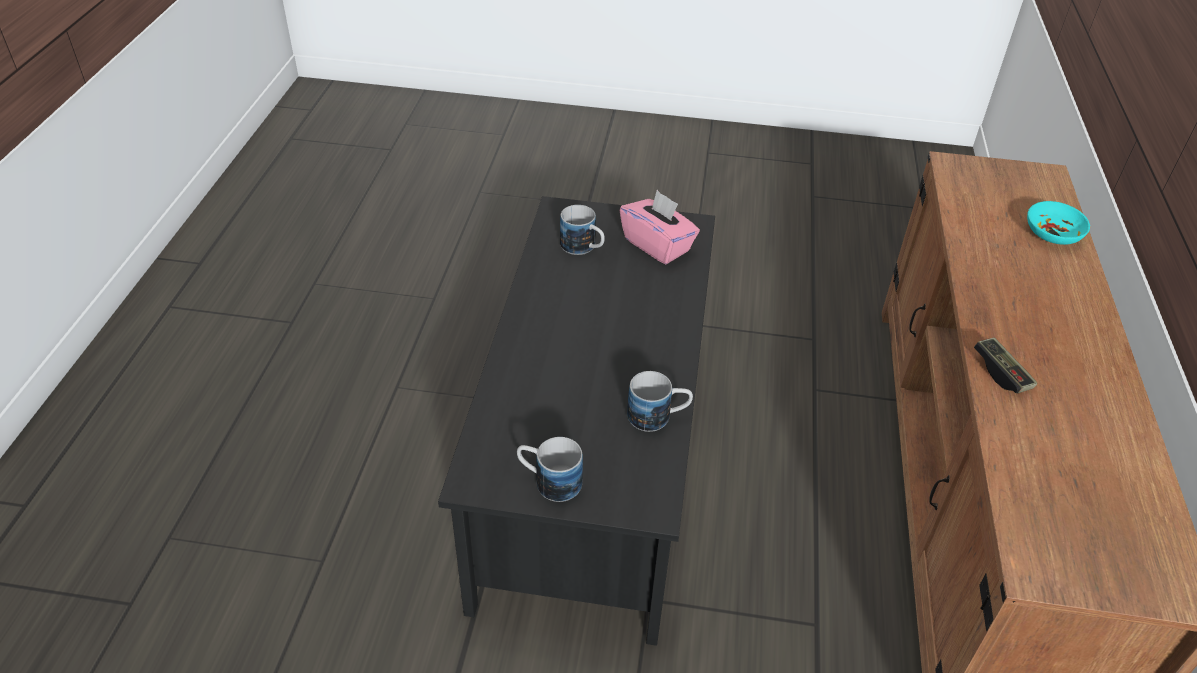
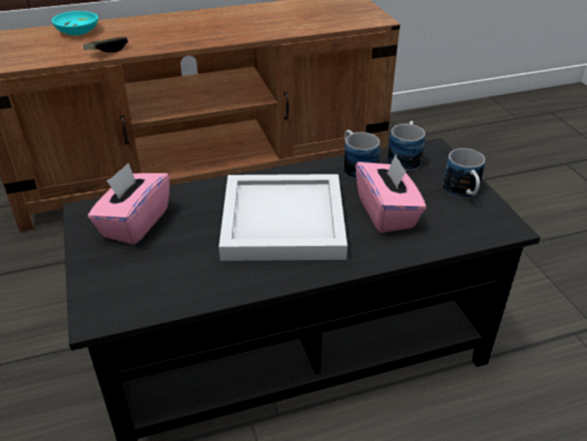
camera: 115 degrees left, 5 degrees down
(561, 402) = (387, 213): none -> pink tissue box
(583, 248) = (167, 269): mug -> mug (405, 158)
(600, 329) = (285, 220): none -> white tray
(1001, 373) = (242, 34): game controller -> game controller (107, 51)

